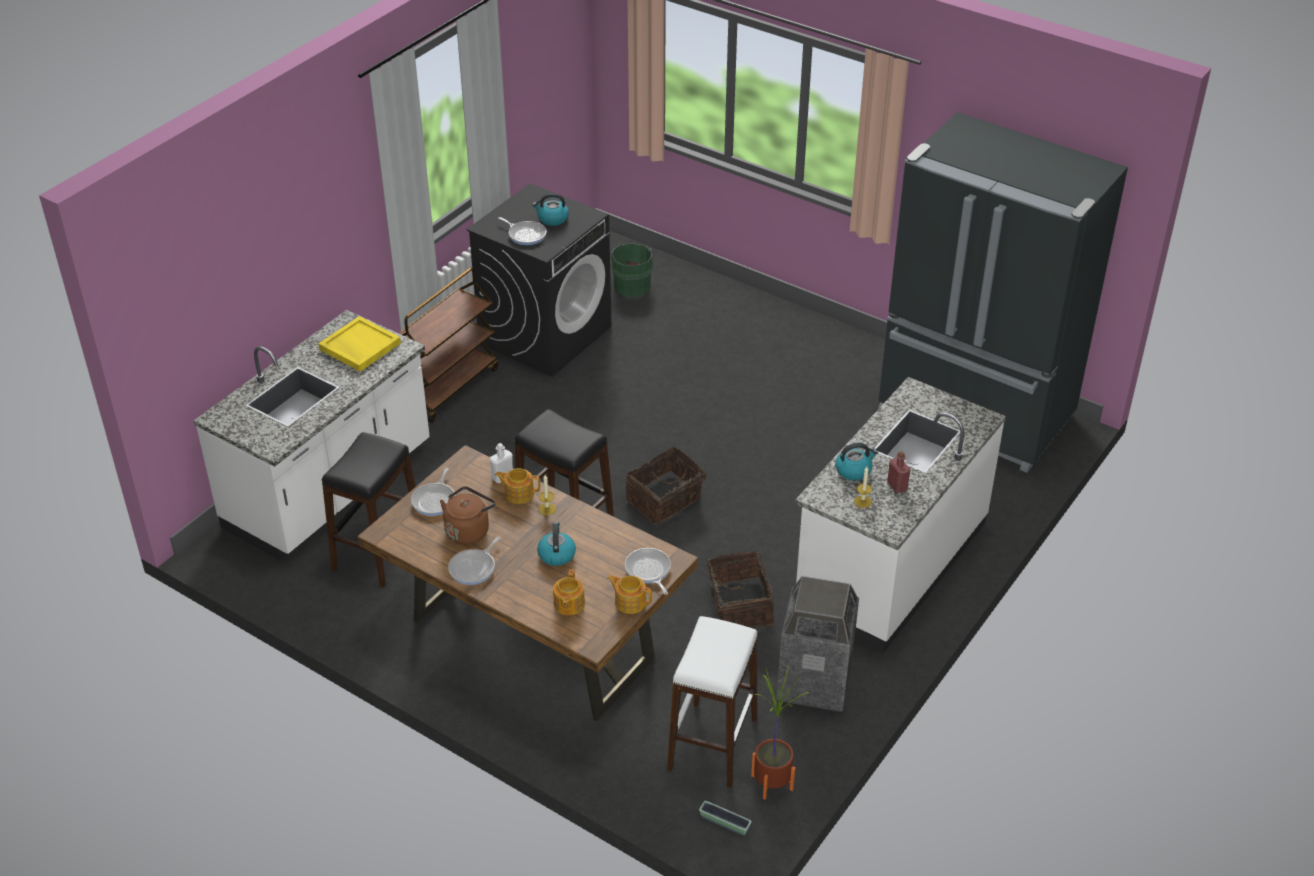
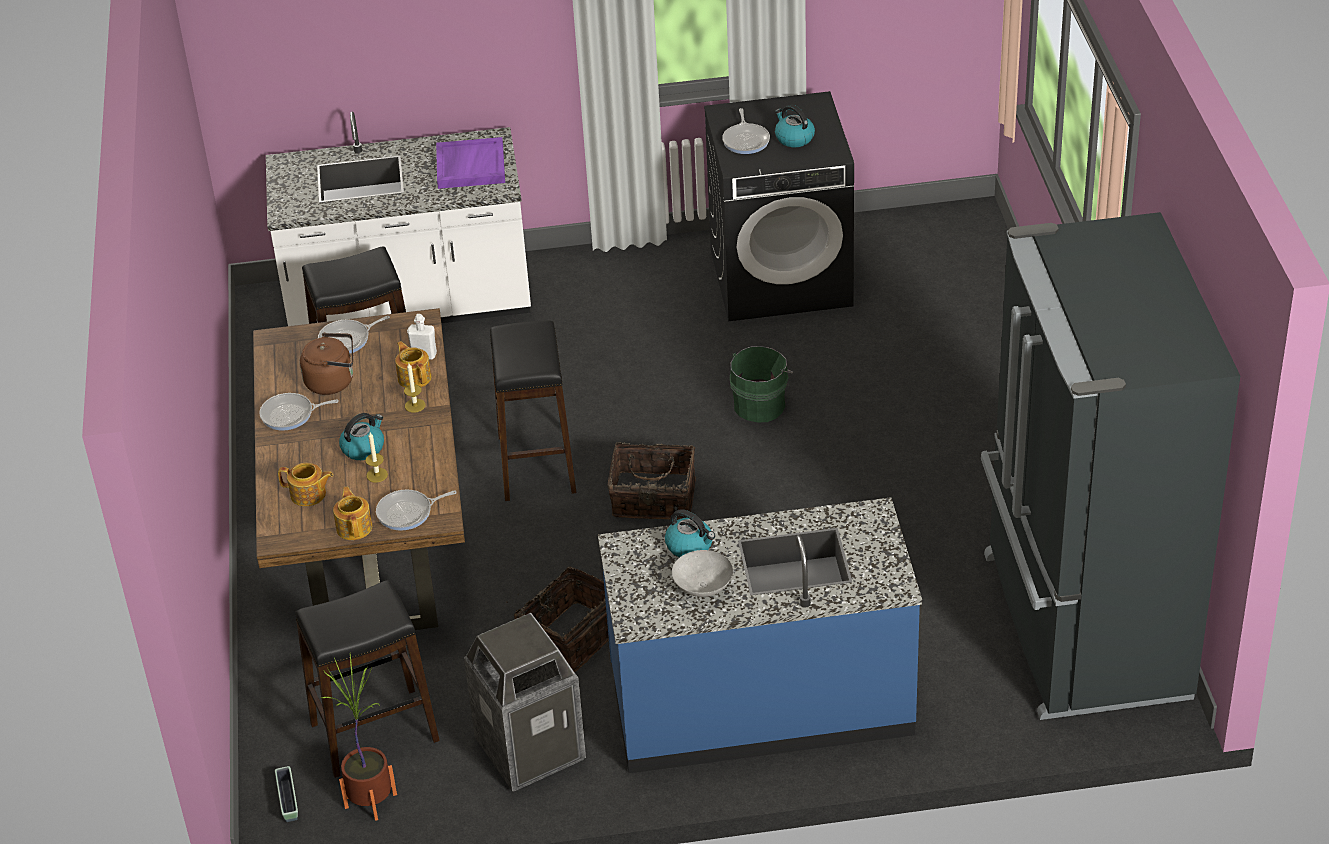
camera: 50 degrees right, 0 degrees up
(359, 346) = (470, 166): yellow tray -> purple tray
(449, 387) = (627, 275): brown cart -> none
(568, 604) = (309, 495): teapot -> teapot turned 135 degrees counterclockwise
(631, 285) = (936, 276): green bucket -> green bucket (761, 404)
(648, 571) = (408, 513): frying pan -> frying pan turned 135 degrees counterclockwise
(712, 744) = (374, 733): white stool -> black stool
(862, 501) = (650, 578): candle -> candle (377, 475)
(889, 564) = (761, 703): white counter -> blue counter
(897, 486) = (704, 587): red bottle -> grey bowl

